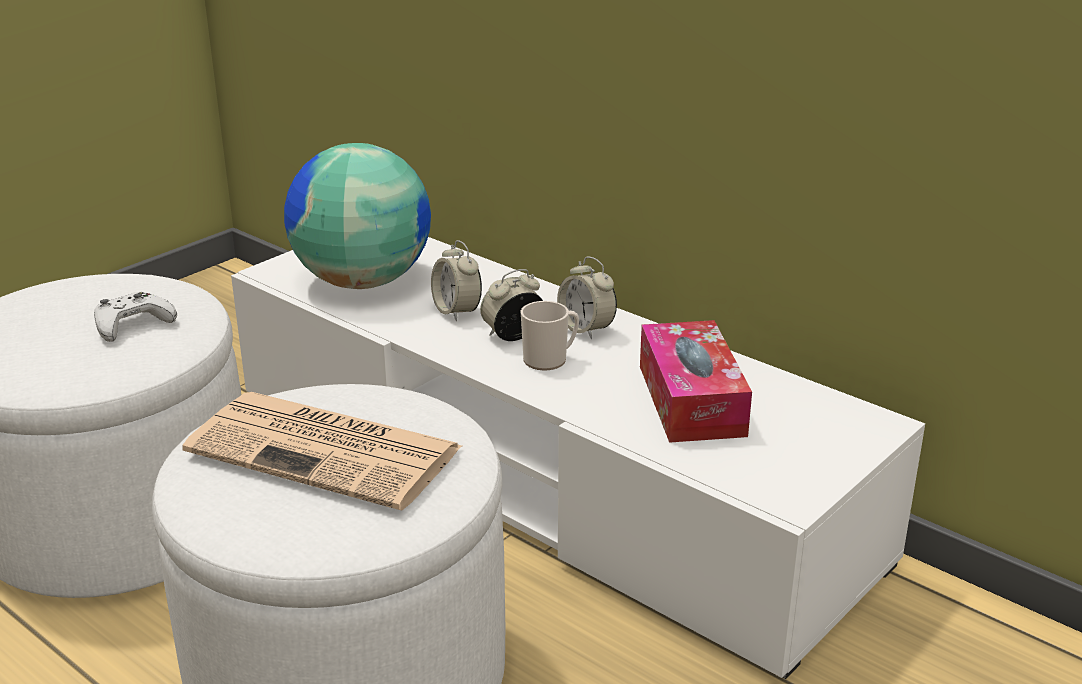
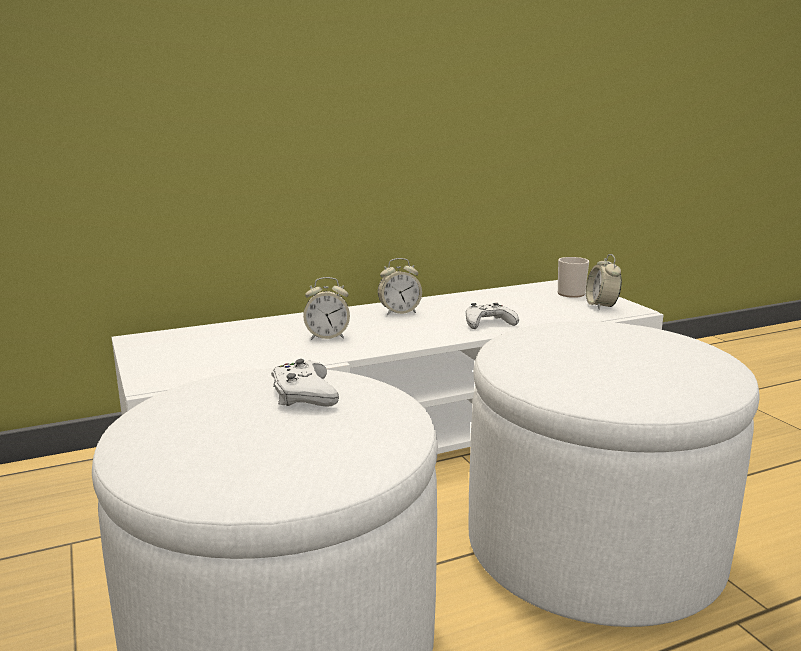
camera: 65 degrees left, 10 degrees down
(328, 451) = (602, 352): newspaper -> none
(361, 281) = (230, 355): globe -> none
(513, 336) = (386, 329): alarm clock -> alarm clock (601, 306)
(549, 359) = (430, 326): mug -> mug (571, 293)
(598, 395) = (488, 323): none -> white game controller
(691, 400) = (513, 307): tissue box -> none

